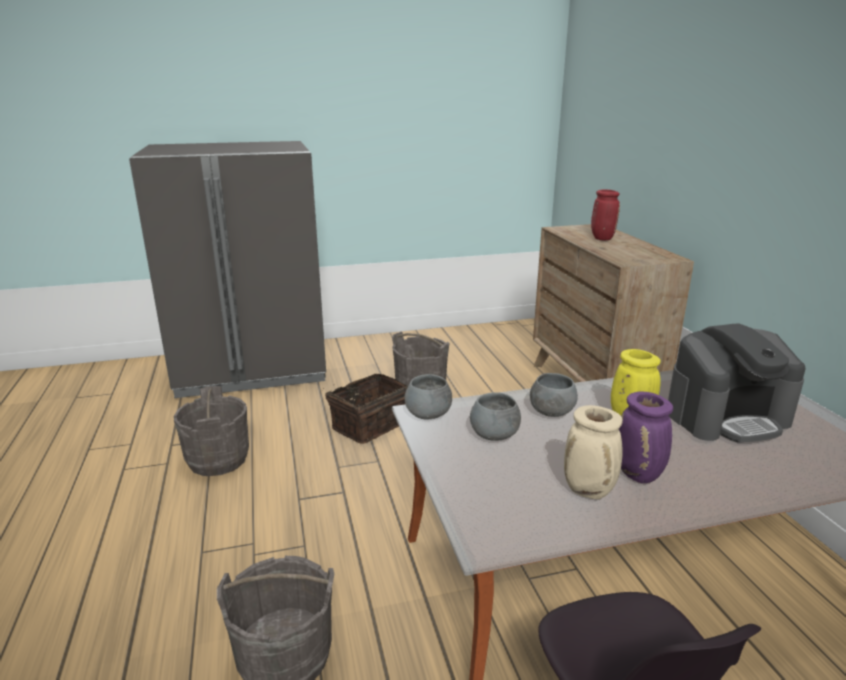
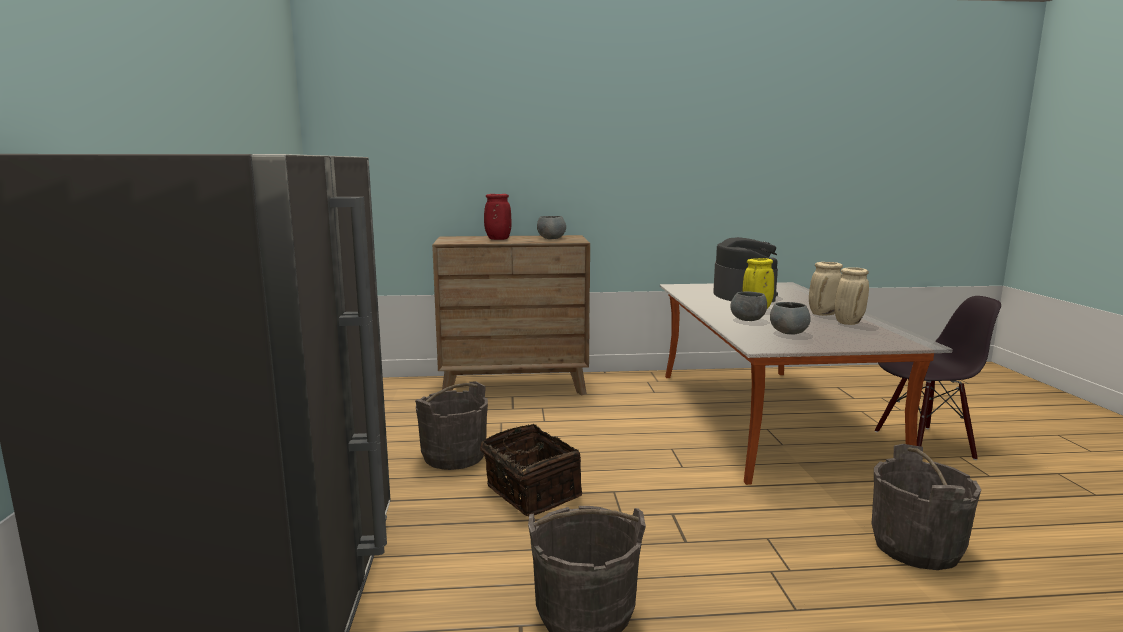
camera: 80 degrees left, 10 degrees down
(429, 414) = (762, 344): grey bowl -> grey bowl (551, 238)
(639, 475) = (823, 314): purple vase -> beige vase

